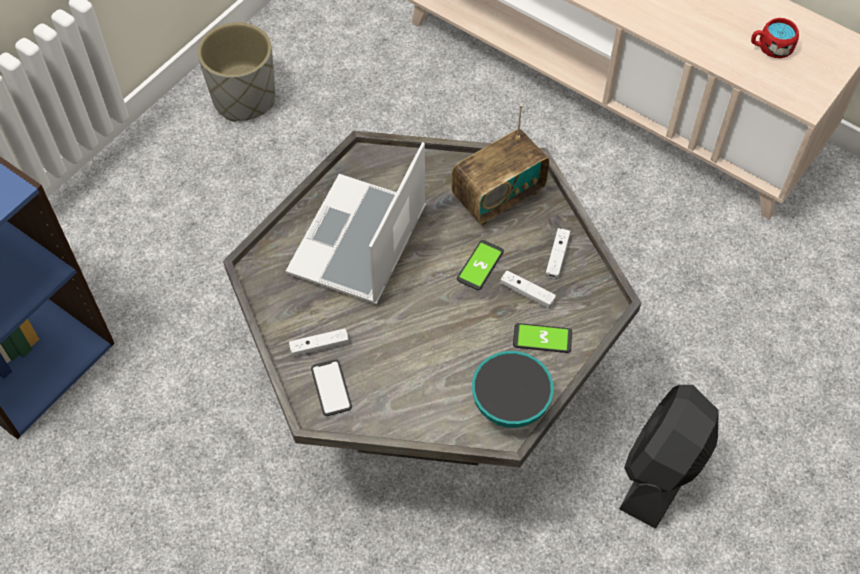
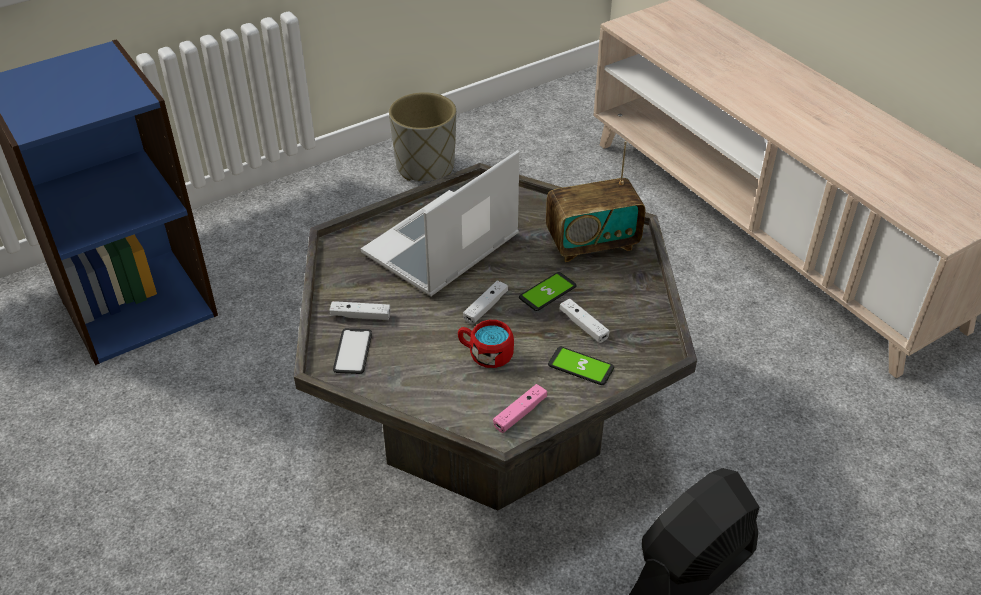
camera: 20 degrees right, 15 degrees down
(510, 405) = (520, 413): bowl -> pink game controller
(557, 257) = (627, 304): white game controller -> white game controller (485, 307)
(770, 48) = (921, 185): red mug -> red mug (485, 354)

